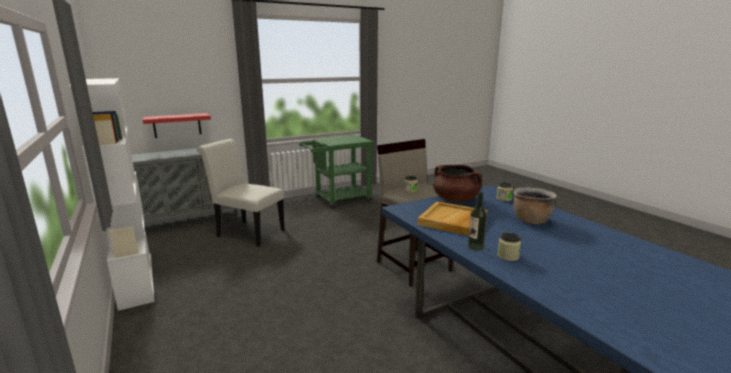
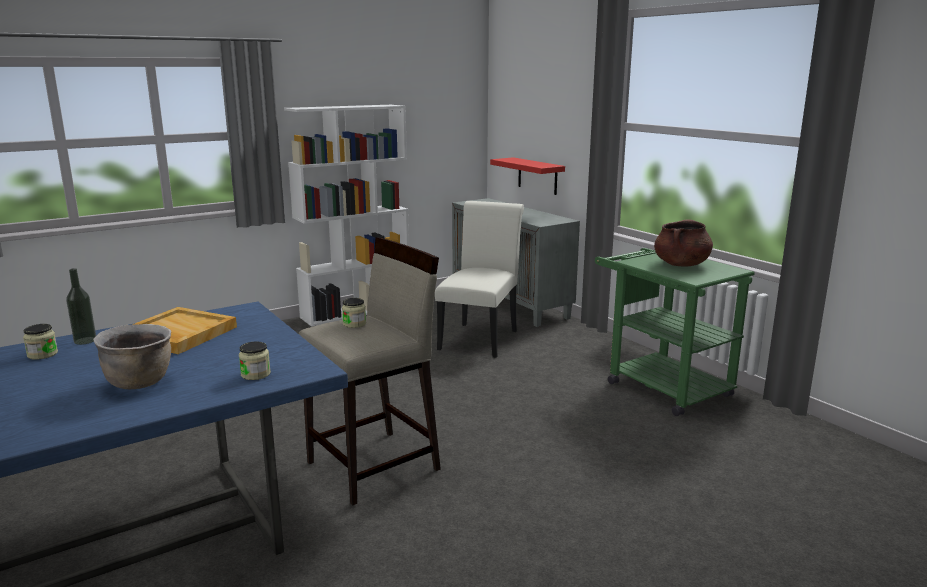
camera: 85 degrees right, 0 degrees up
(455, 200) = (266, 340): brown cooking pot -> brown cooking pot (681, 264)

